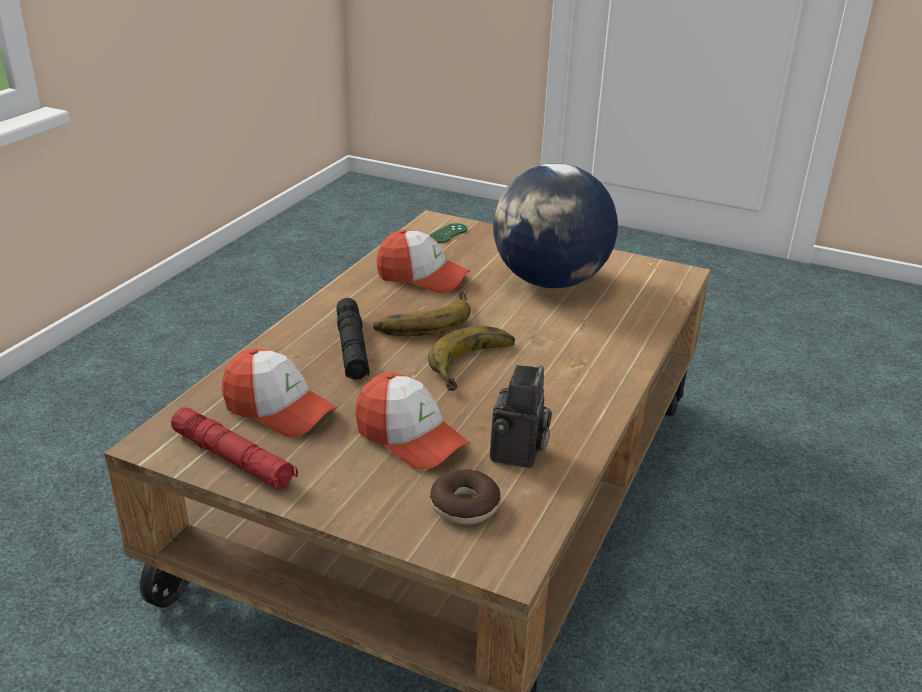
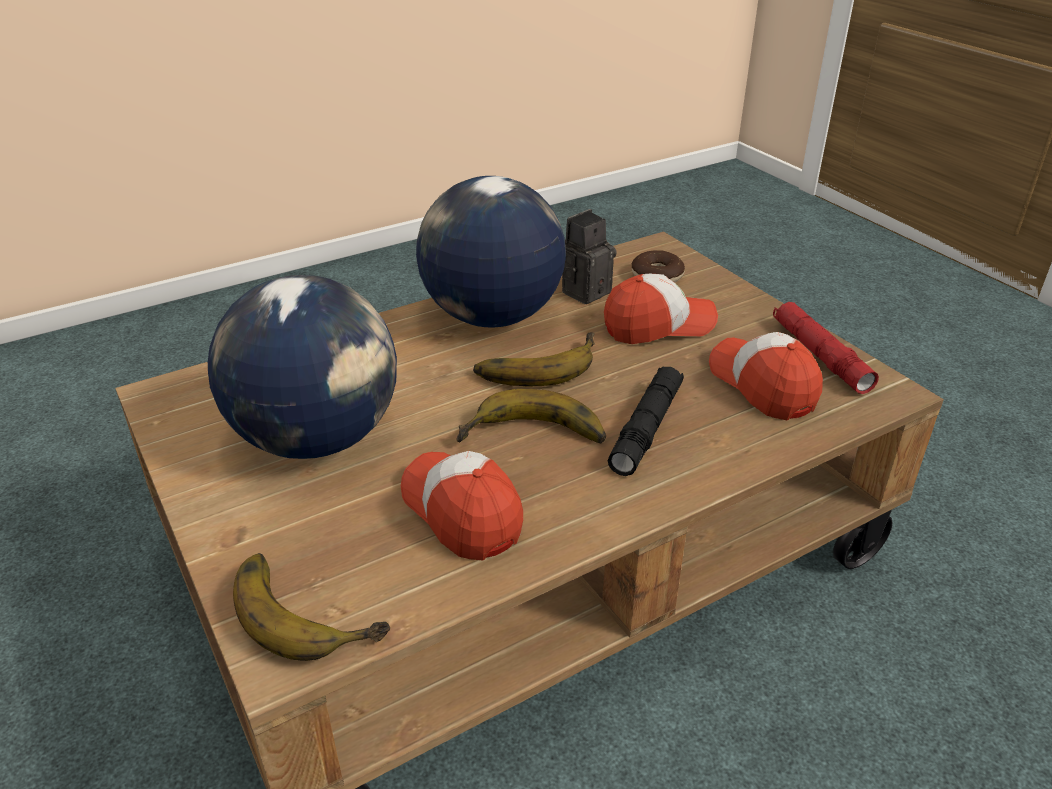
camera: 145 degrees left, 5 degrees up
(410, 438) = (658, 325): cap -> cap turned 90 degrees clockwise
(448, 233) = (309, 606): green game controller -> banana
(566, 394) = (491, 316): none -> globe

